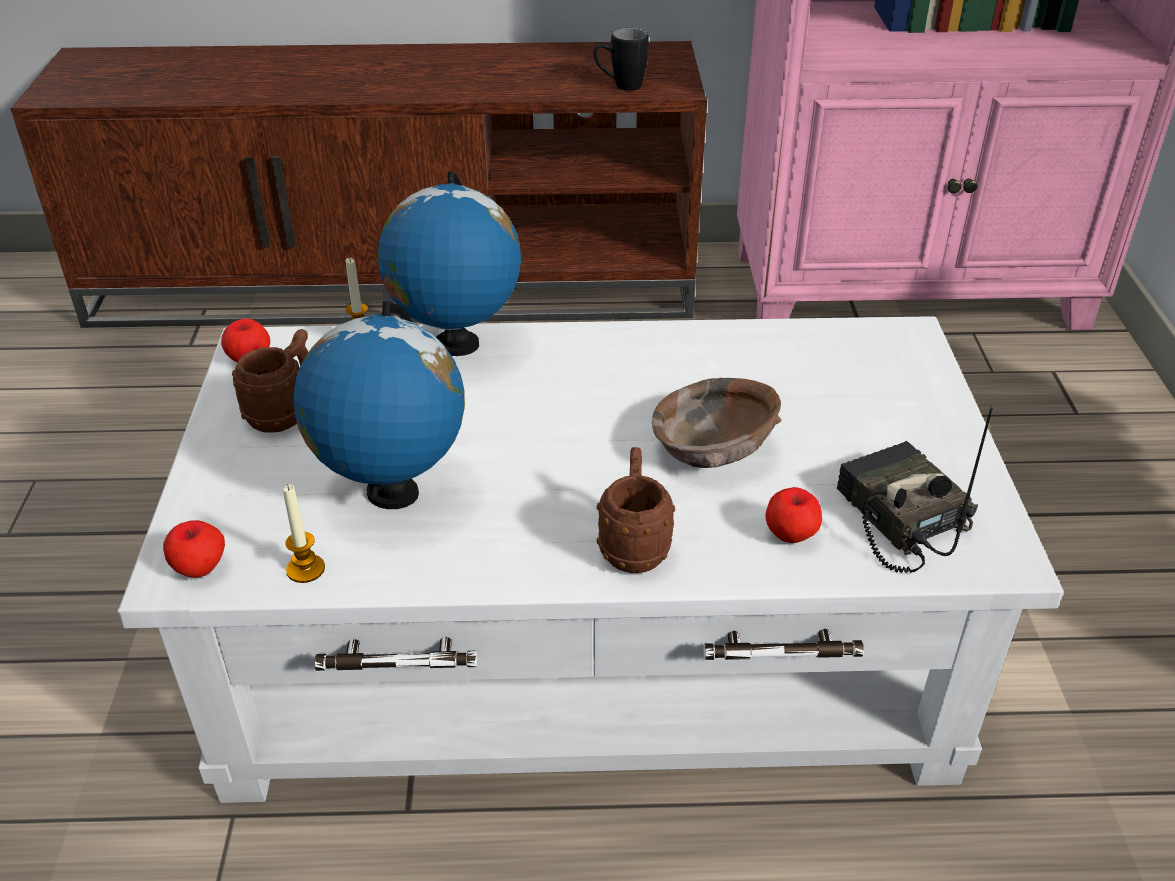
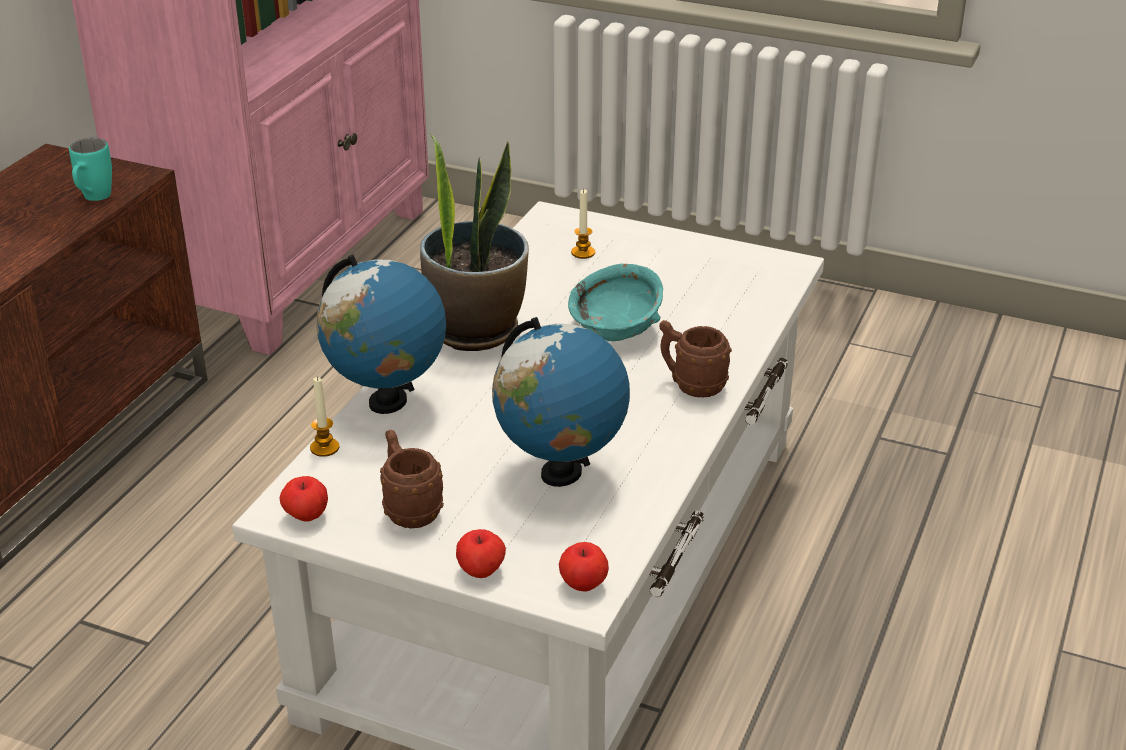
camera: 65 degrees left, 5 degrees down
(305, 569) = (620, 531): candle -> candle (583, 252)
(620, 86) = (93, 199): black mug -> turquoise mug
(627, 355) = (476, 329): none -> potted plant
(713, 450) = (616, 327): brown bowl -> turquoise bowl
(791, 535) = (721, 325): apple -> apple (481, 571)
(897, 517) = (731, 285): radio -> none

